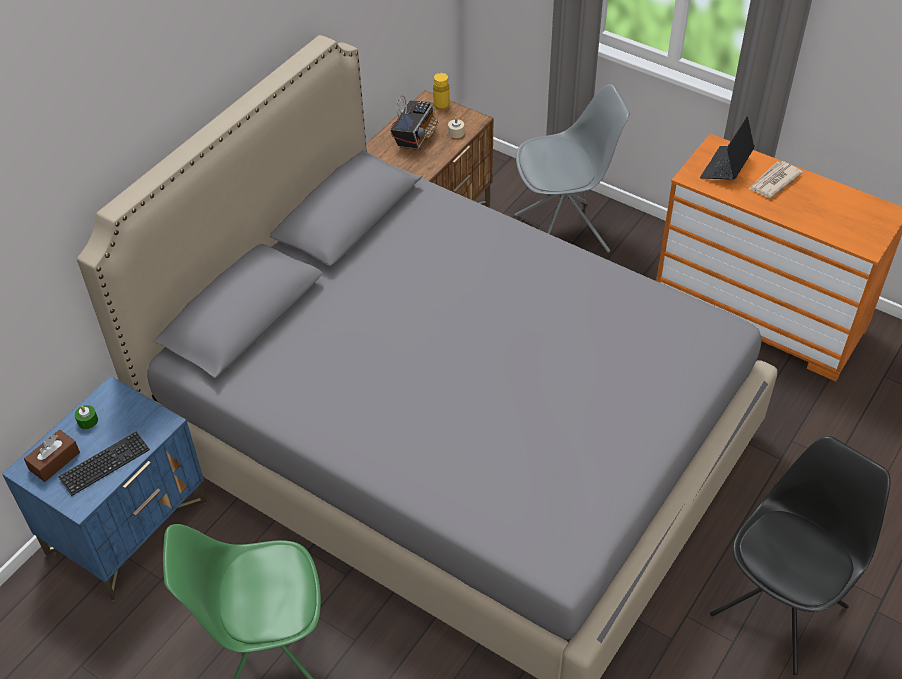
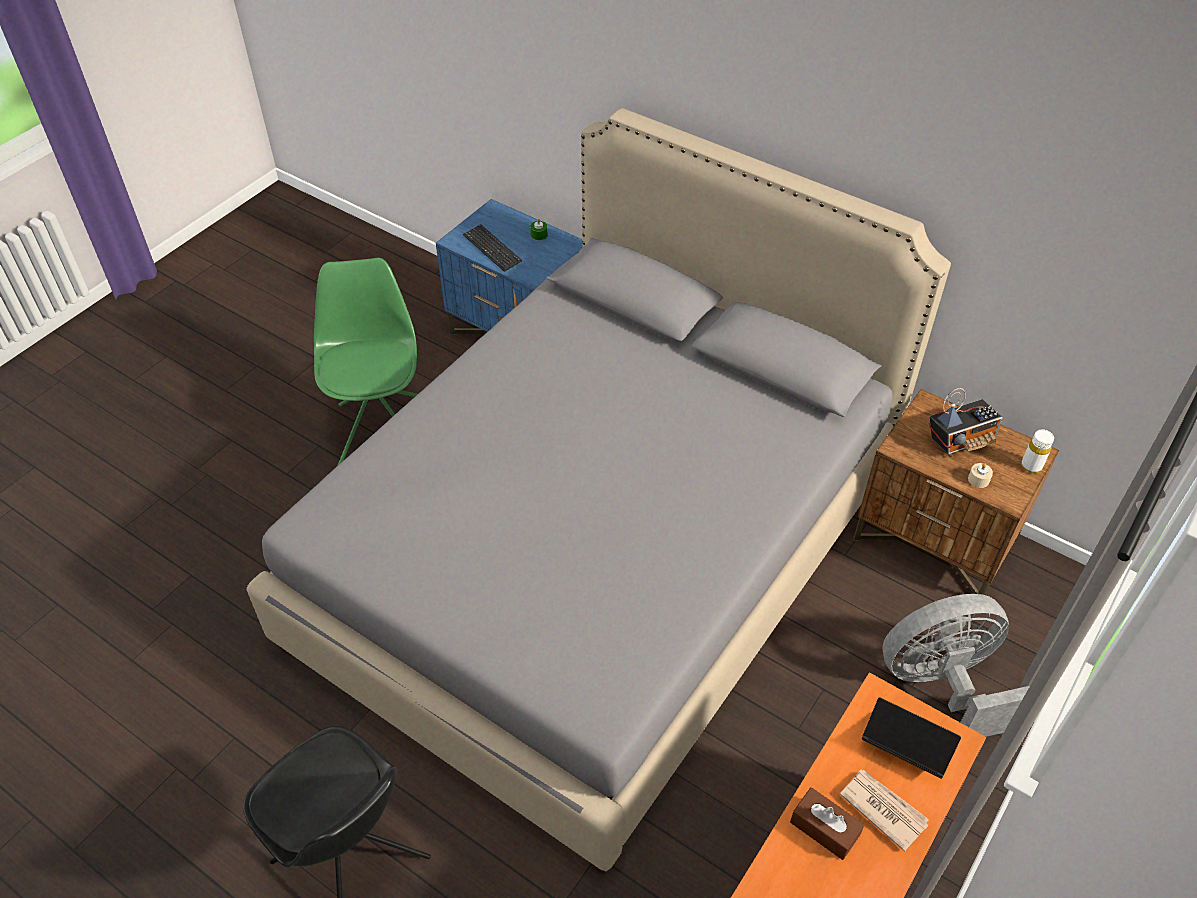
camera: 90 degrees right, 0 degrees up
(54, 461) = (499, 222): brown tissue box -> brown tissue box (824, 828)
(415, 137) = (960, 441): radio -> radio turned 45 degrees counterclockwise
(441, 105) = (1031, 466): yellow bottle -> white bottle
(563, 233) = (942, 685): grey chair -> grey fan

